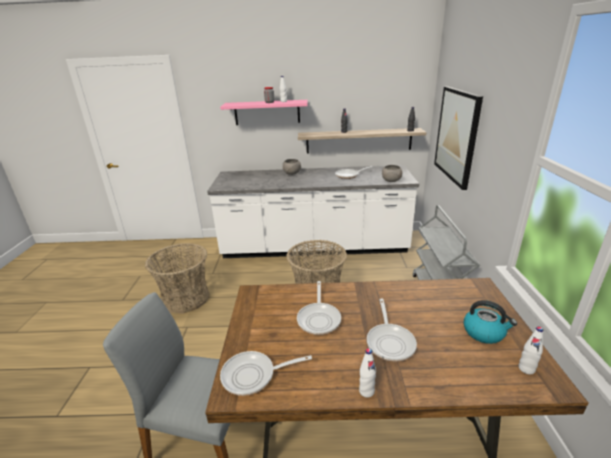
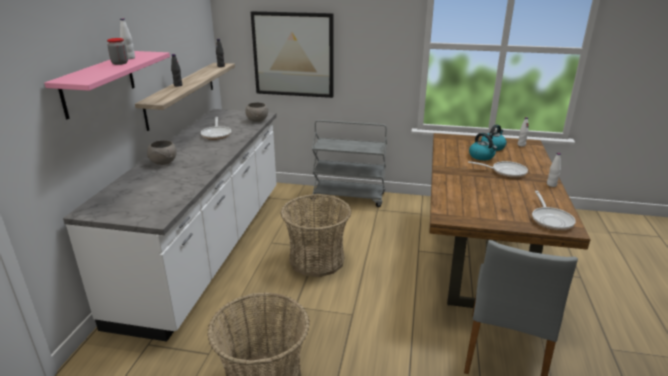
camera: 80 degrees left, 0 degrees up
(319, 318) = (482, 191): frying pan -> none
(433, 320) = (482, 156): none -> kettle

